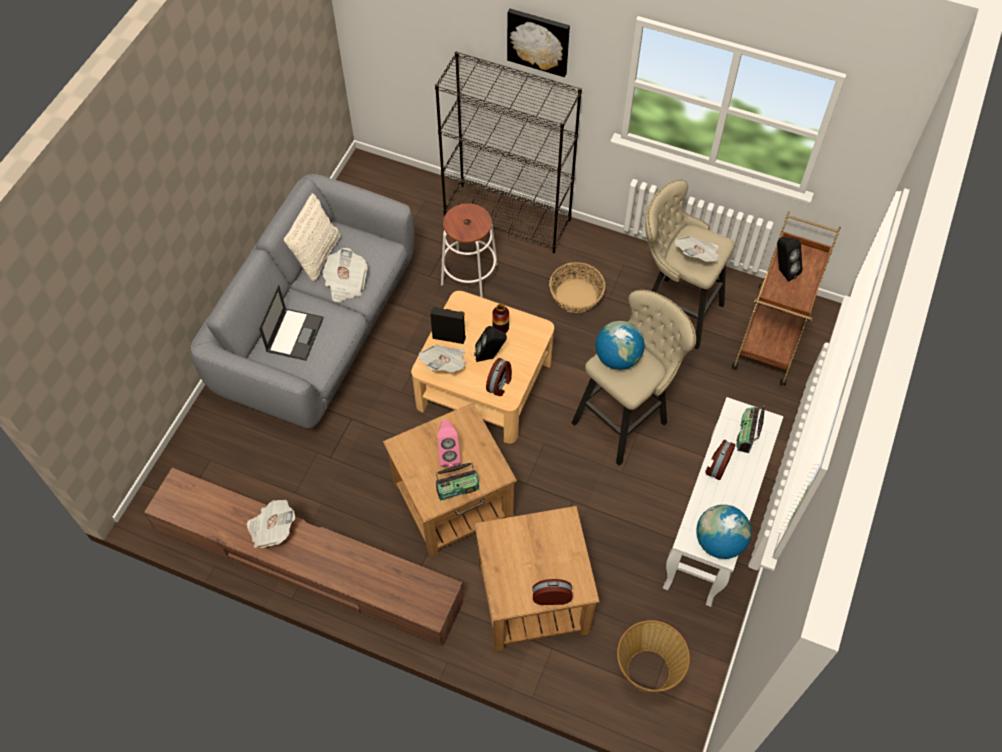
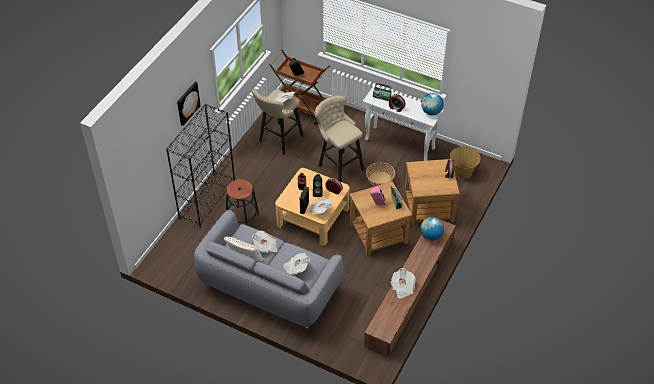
camera: 85 degrees left, 10 degrees down
(295, 334) = (296, 268): laptop -> newspaper
(469, 274) = (242, 219): white stool -> black stool
(576, 296) = (264, 176): basket -> basket (380, 179)
(617, 358) = (337, 134): globe -> globe (431, 236)

